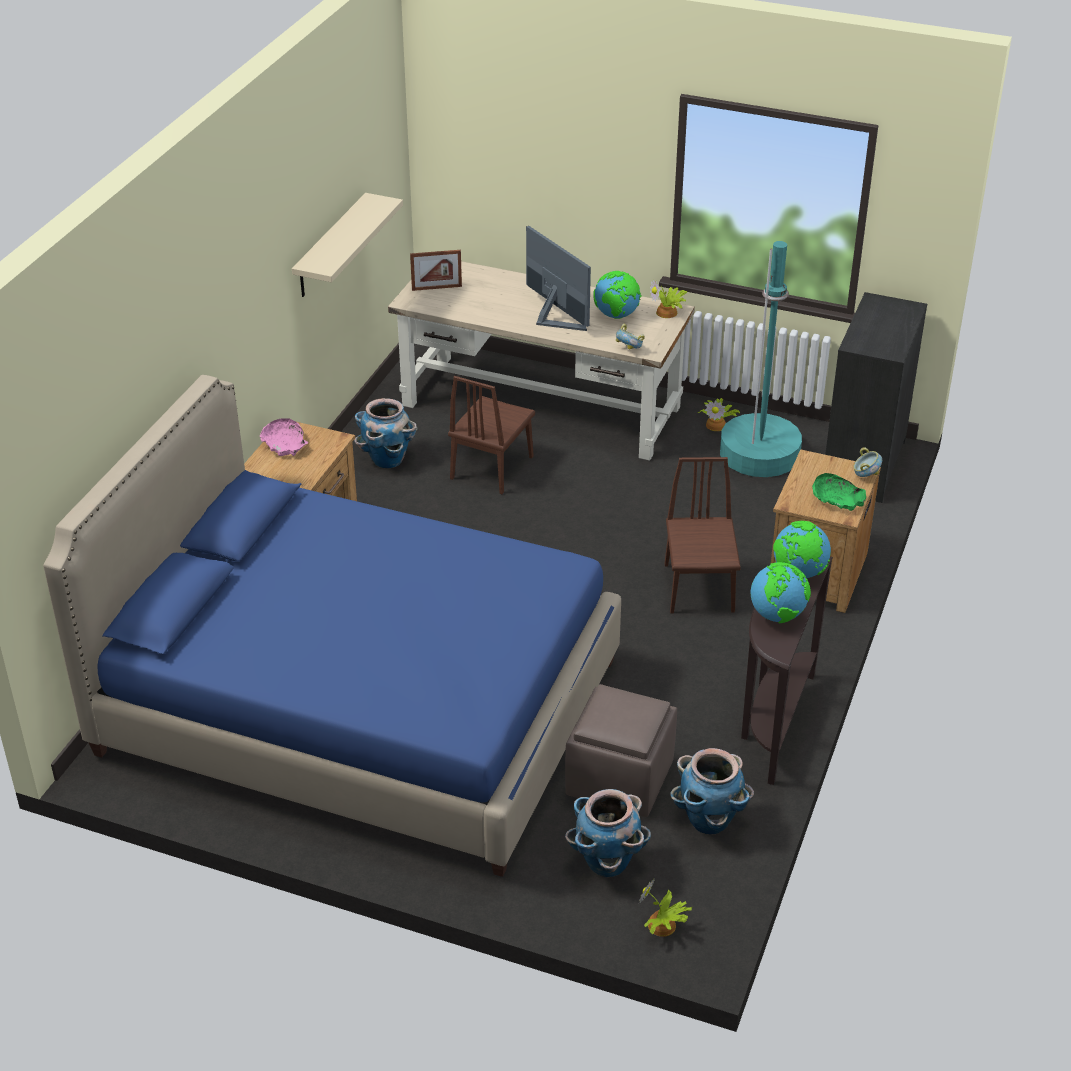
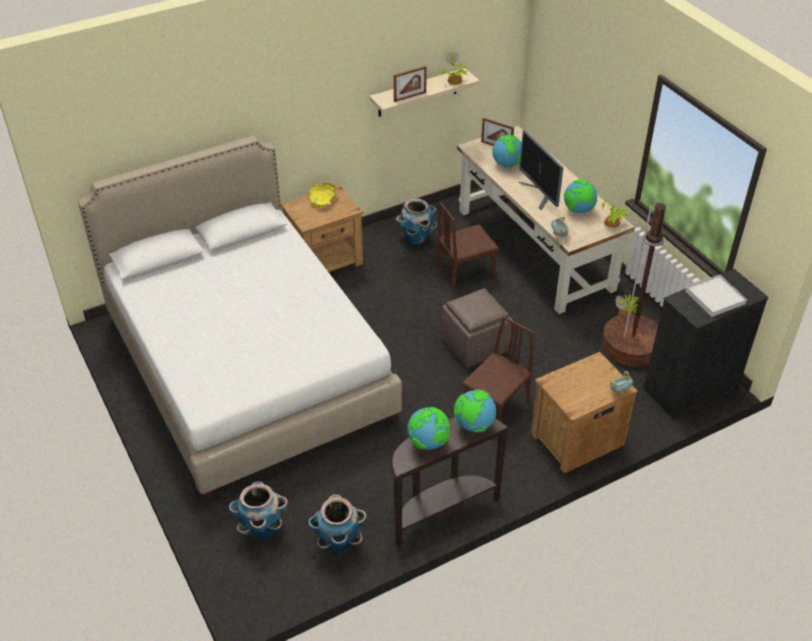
camera: 40 degrees right, 5 degrees up
(285, 445) = (322, 199): pink bowl -> yellow bowl
(345, 249) = (410, 97): none -> picture frame
(360, 707) = (247, 366): blue bed -> white bed
(475, 302) = (506, 164): none -> globe
(554, 318) = (539, 194): monitor -> monitor turned 150 degrees clockwise
(619, 778) = (323, 487): brown ottoman -> brown ottoman (475, 344)
(662, 926) = (246, 583): potted plant -> potted plant (454, 81)
(759, 453) = (631, 345): turquoise floor lamp -> brown floor lamp
(836, 500) = (581, 395): green bowl -> none
(883, 327) = (715, 297): none -> white tray

